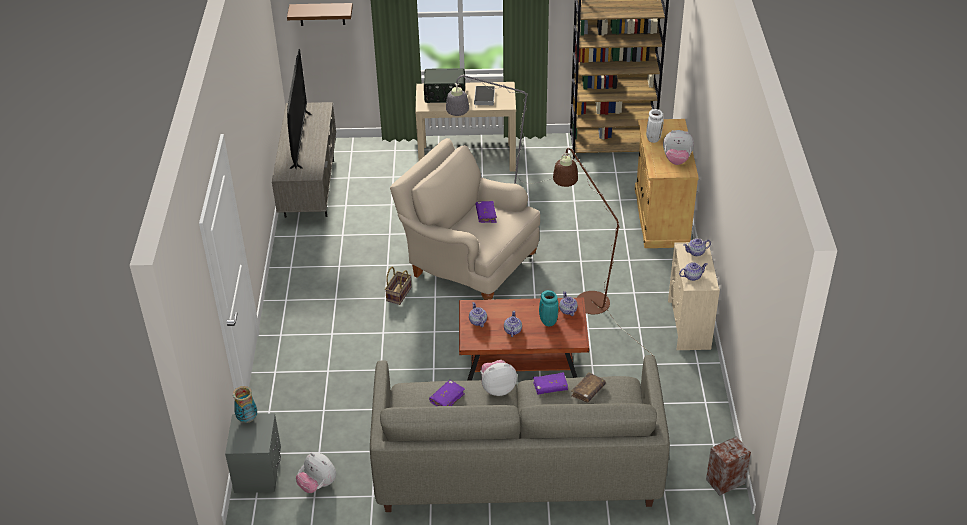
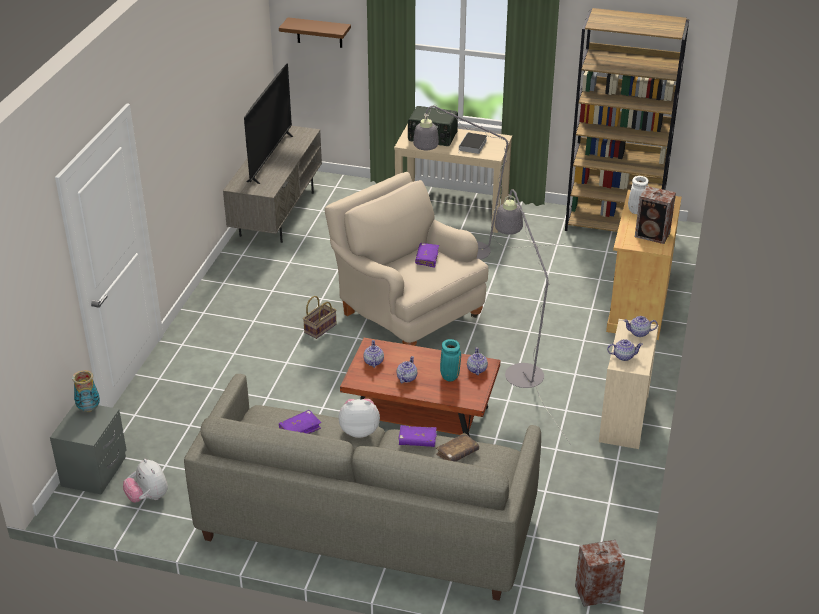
camera: 15 degrees right, 5 degrees down
(586, 297) = (519, 369): brown floor lamp -> grey floor lamp
(676, 160) = (653, 235): plush toy -> speaker

